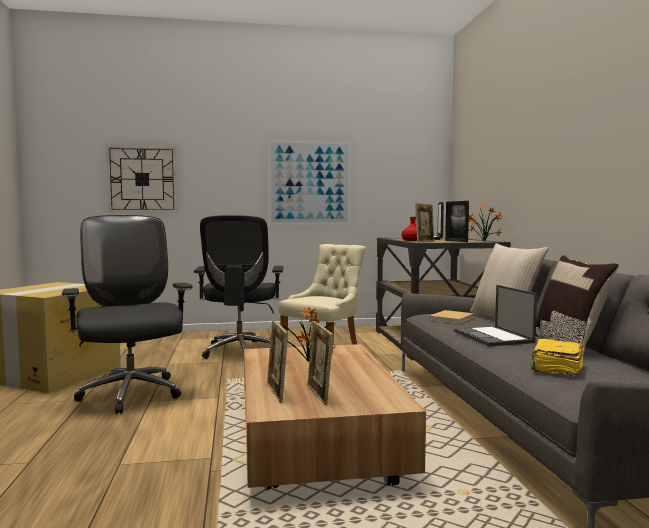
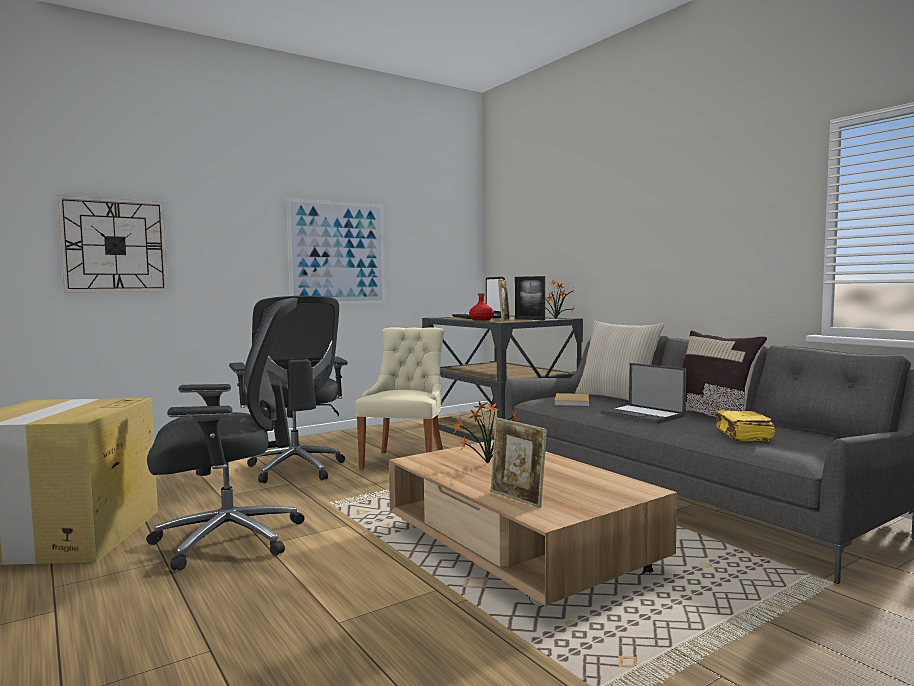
camera: 25 degrees left, 0 degrees up
(131, 394) = (227, 540): office chair -> office chair turned 120 degrees clockwise
(319, 395) = (562, 494): picture frame -> none

